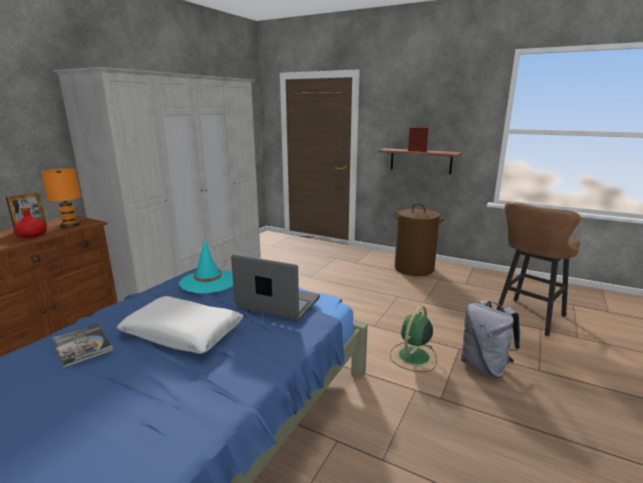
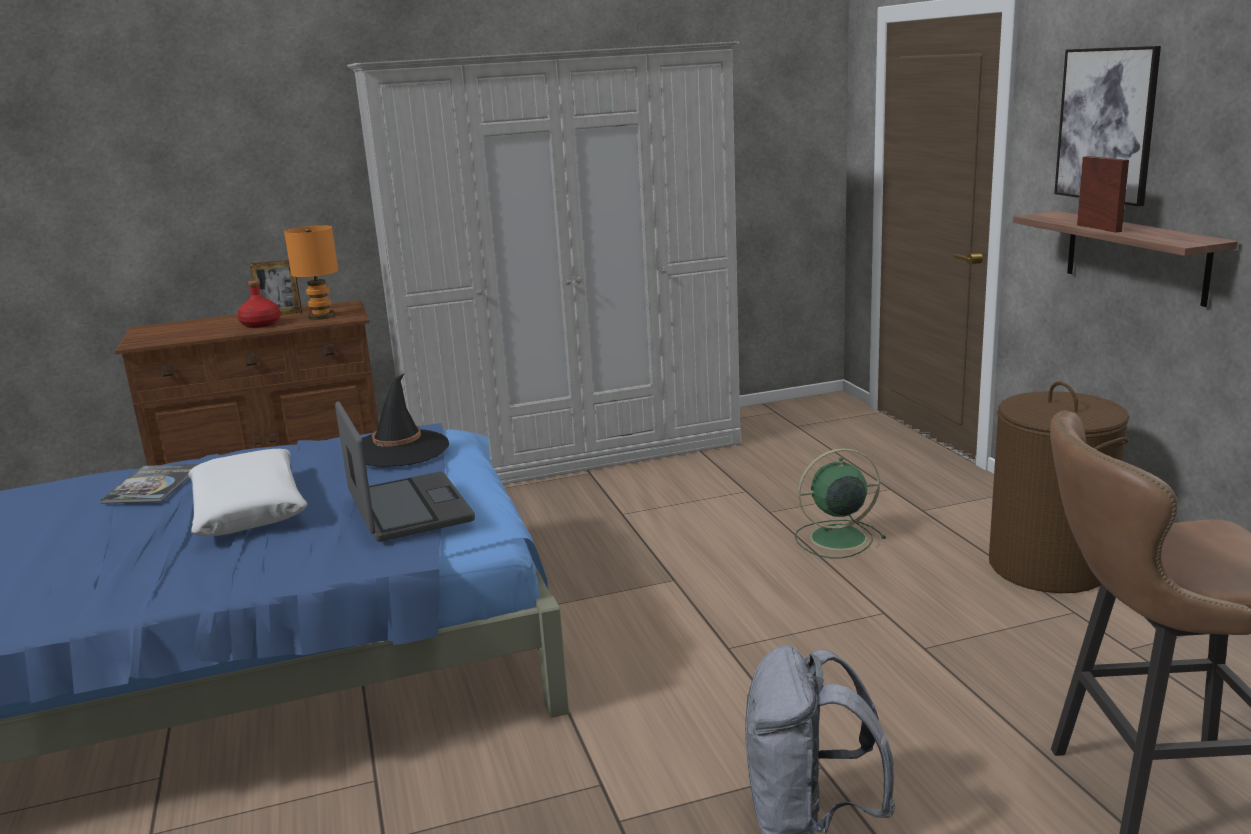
camera: 45 degrees right, 0 degrees up
(208, 282) = (399, 449): turquoise hat -> black hat
(405, 117) = (1106, 125): none -> picture
(413, 357) = (698, 733): green fan -> green fan (835, 538)

